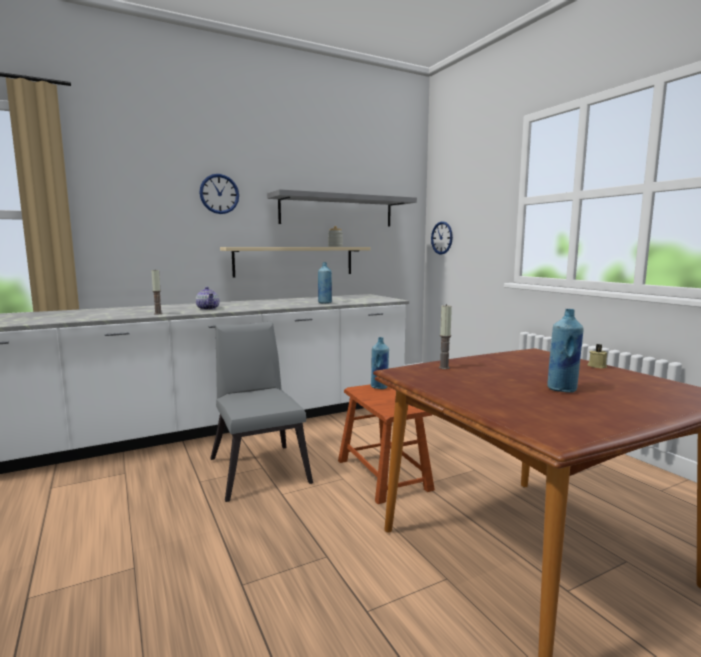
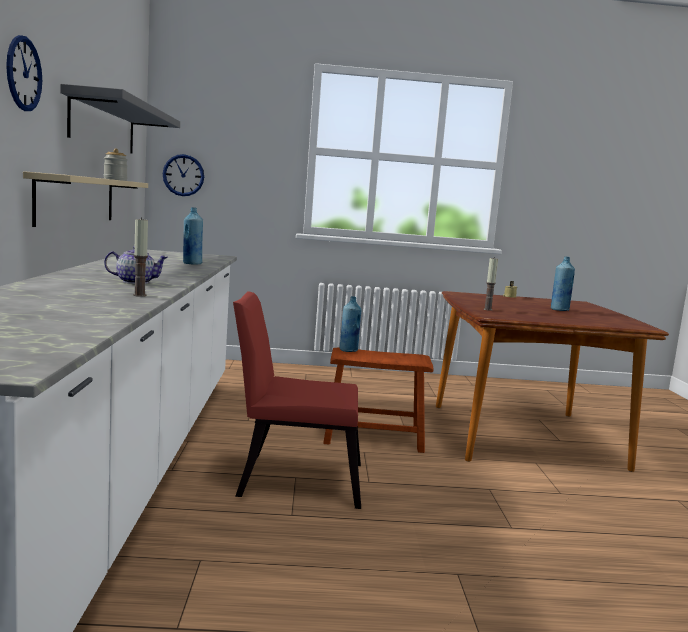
camera: 65 degrees left, 0 degrees up
(259, 467) = (292, 478): grey chair -> red chair

